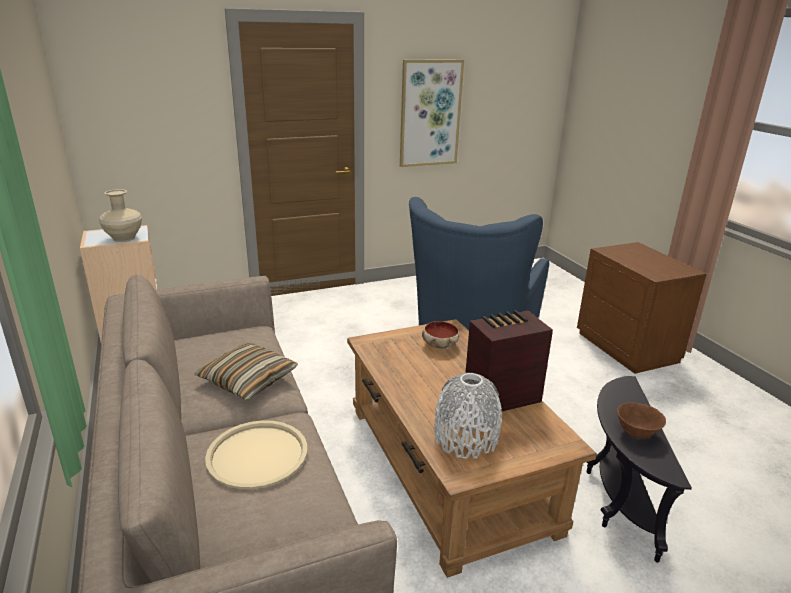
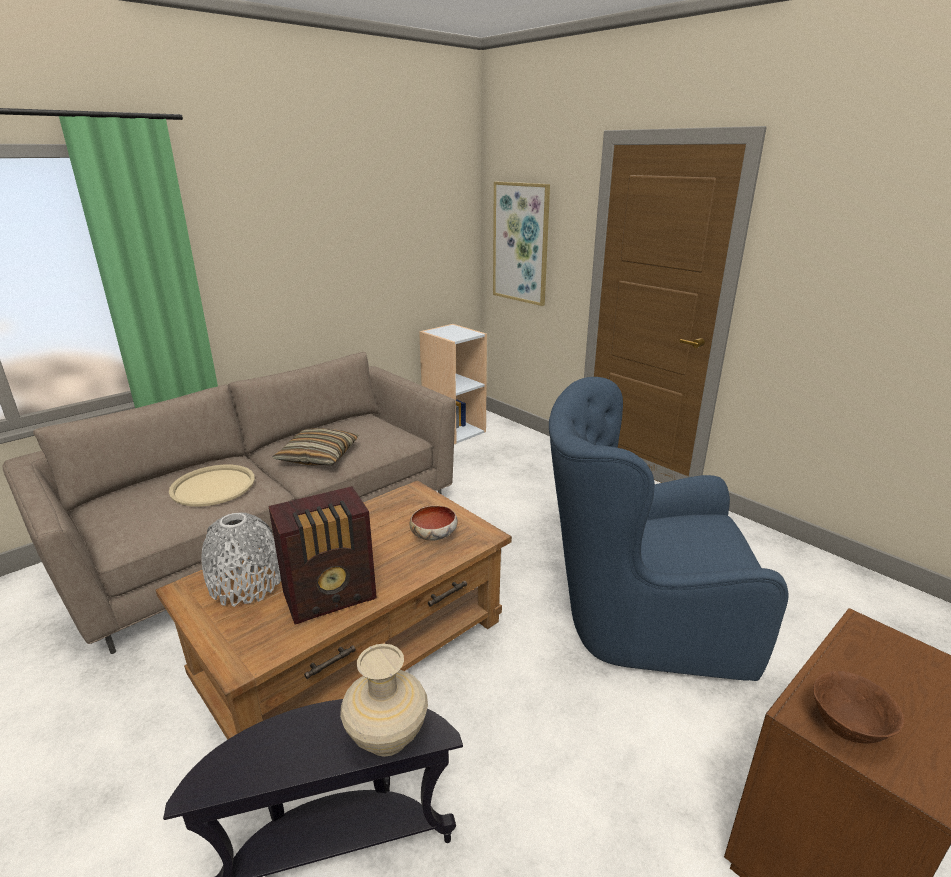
camera: 70 degrees right, 0 degrees up
(124, 238) = (449, 335): beige vase -> beige vase (387, 738)
(430, 113) = (849, 291): picture -> picture (521, 243)
(499, 397) = (332, 596): radio -> radio turned 105 degrees clockwise
(637, 433) = (289, 747): brown bowl -> brown bowl (847, 729)

